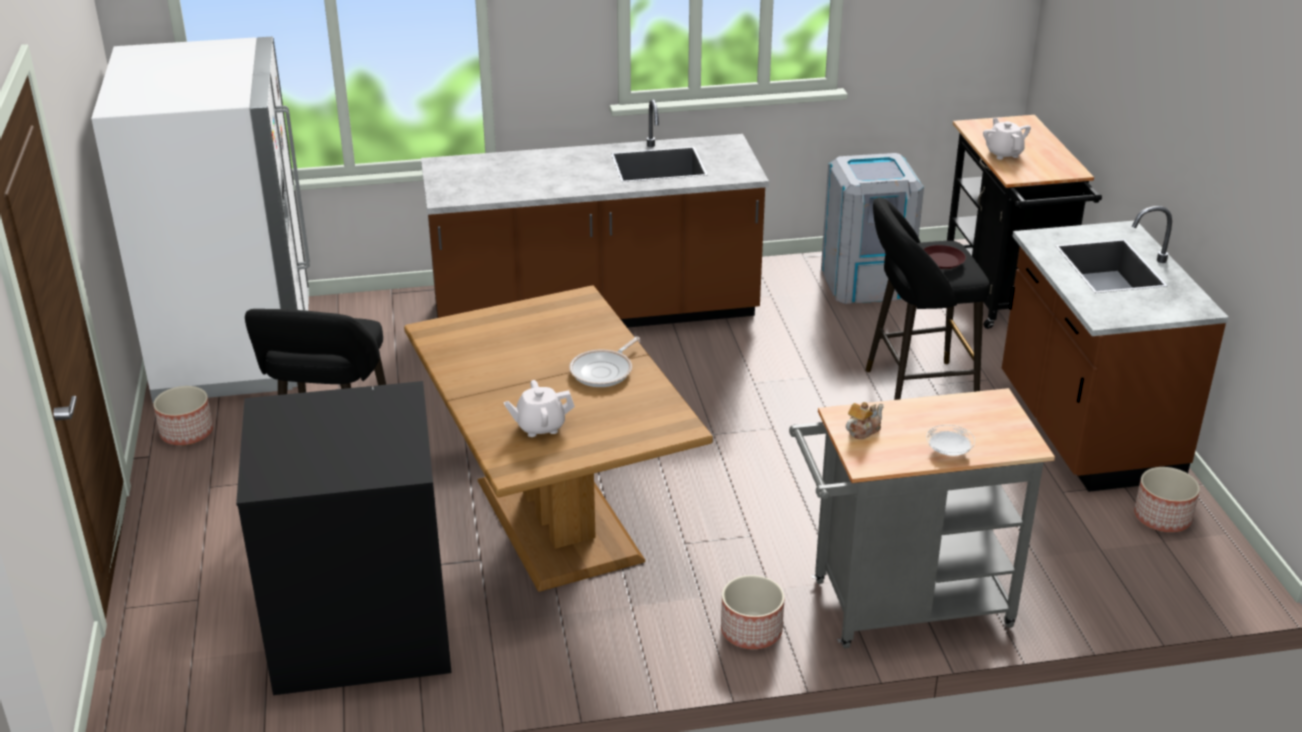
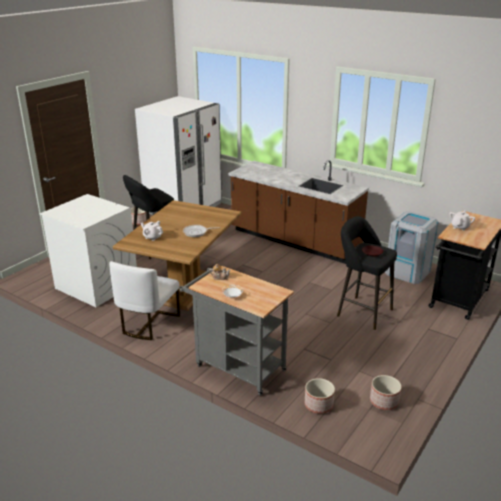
camera: 45 degrees right, 5 degrees down
(359, 628) = (96, 285): black washing machine -> white washing machine
(619, 634) = (148, 323): none -> white chair
(751, 632) = (182, 345): planter -> planter (318, 405)
(1085, 432) = (406, 358): brown counter -> none

